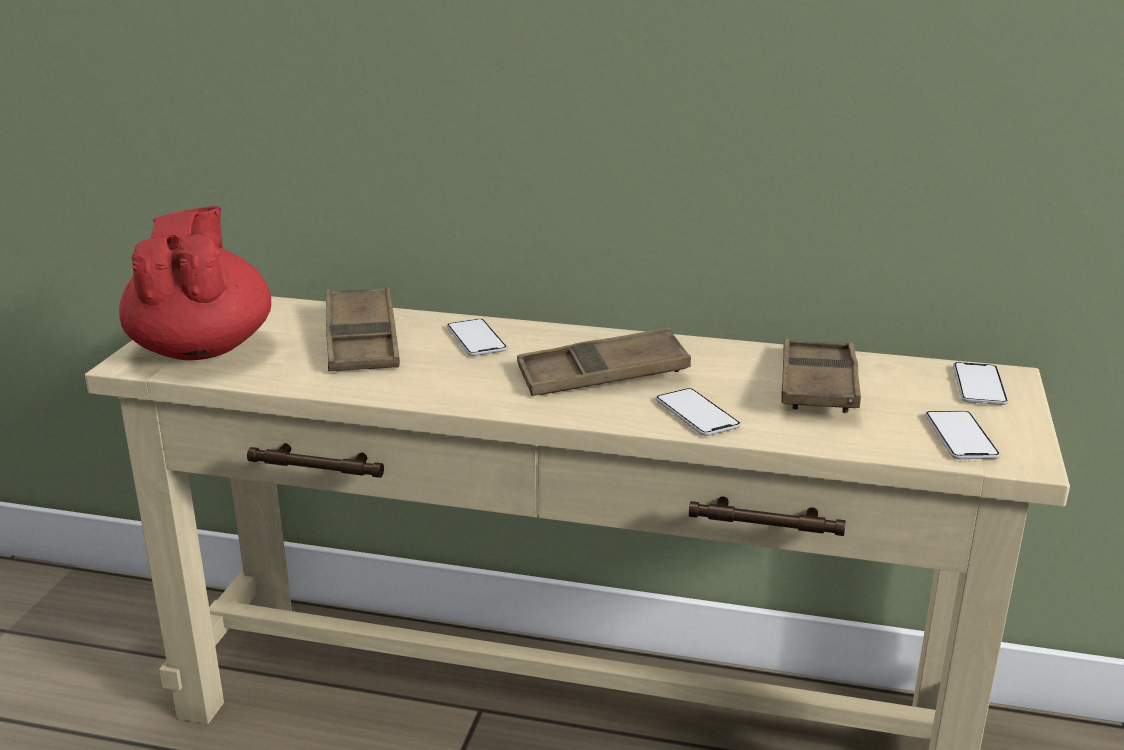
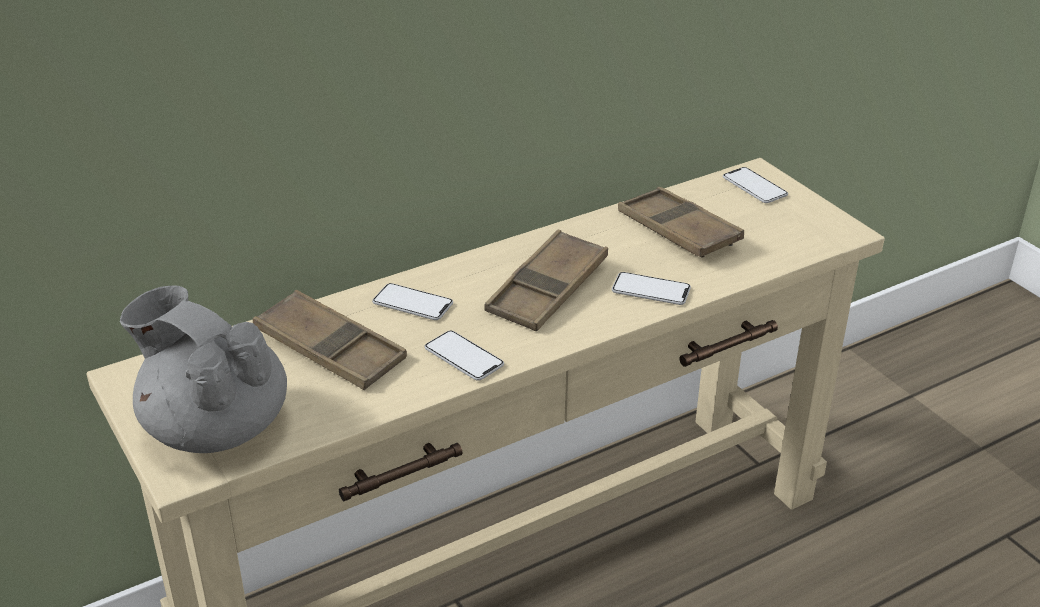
camera: 45 degrees left, 10 degrees up
(202, 348) = (214, 427): red teapot -> grey teapot
(960, 437) = (799, 231): phone -> phone (464, 357)

